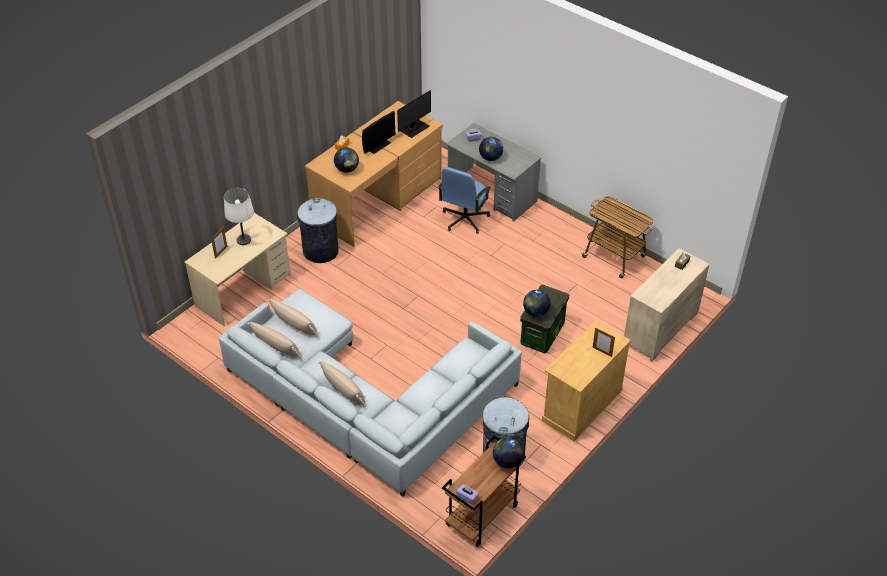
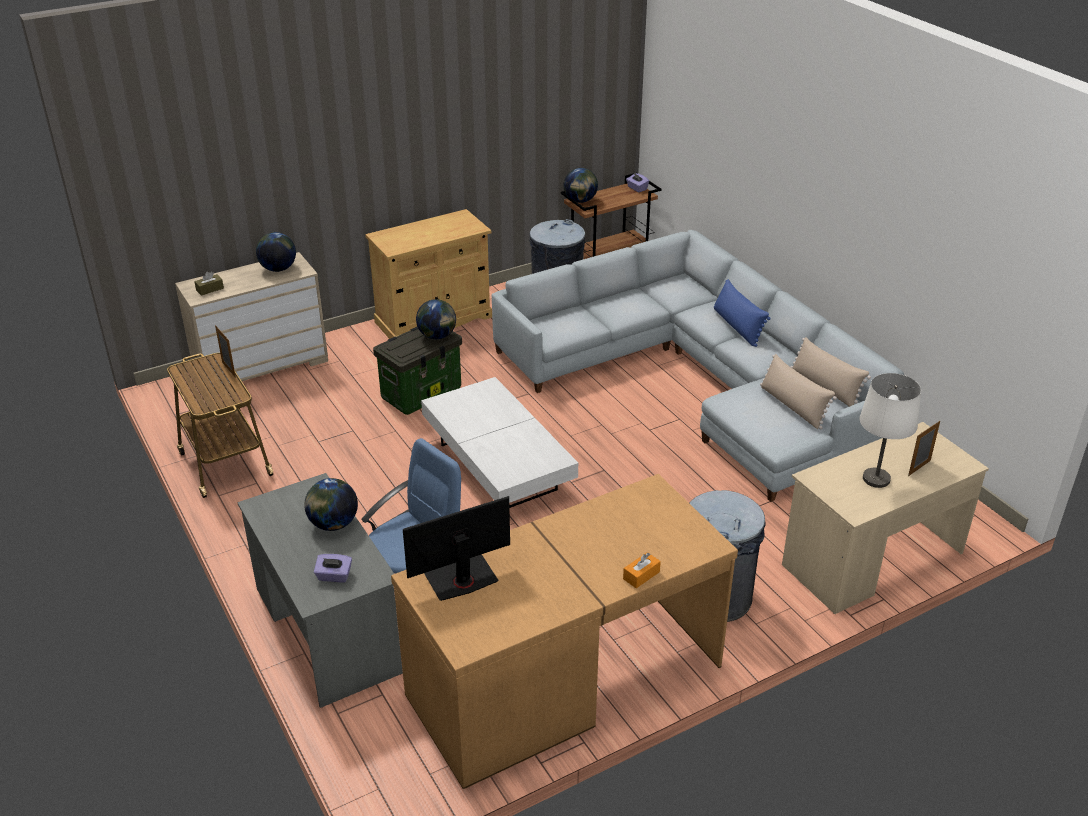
camera: 160 degrees left, 10 degrees down
(343, 390) = (737, 326): beige pillow -> blue pillow
(347, 169) = (649, 518): globe -> globe (278, 269)
(378, 146) = (560, 555): monitor -> none
(463, 294) = (498, 467): none -> white coffee table
(602, 352) = (410, 231): picture frame -> picture frame (228, 370)

